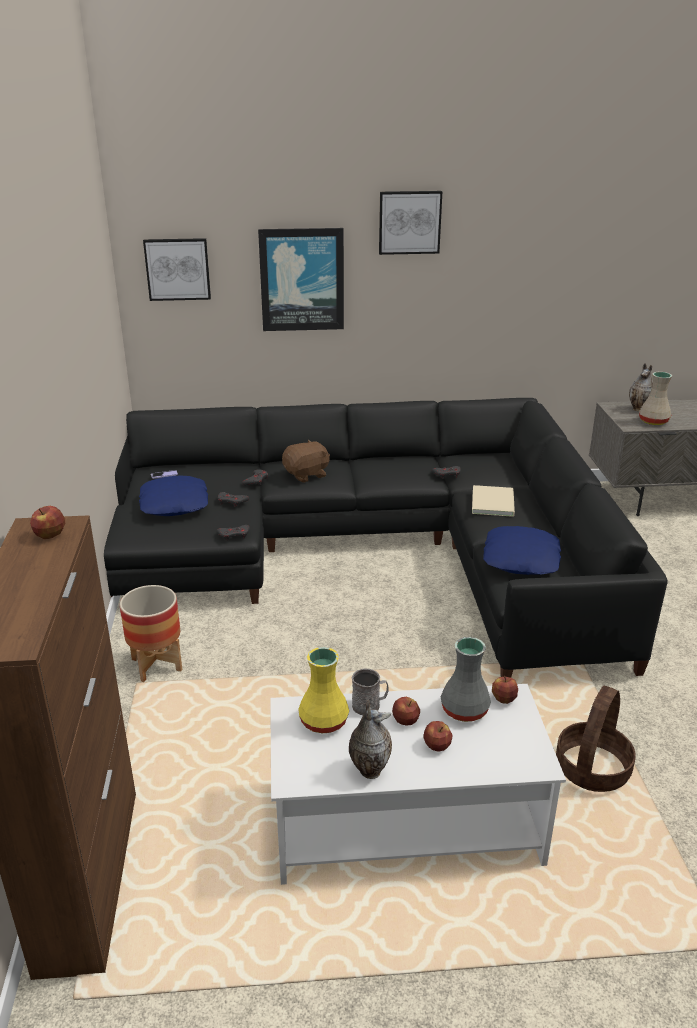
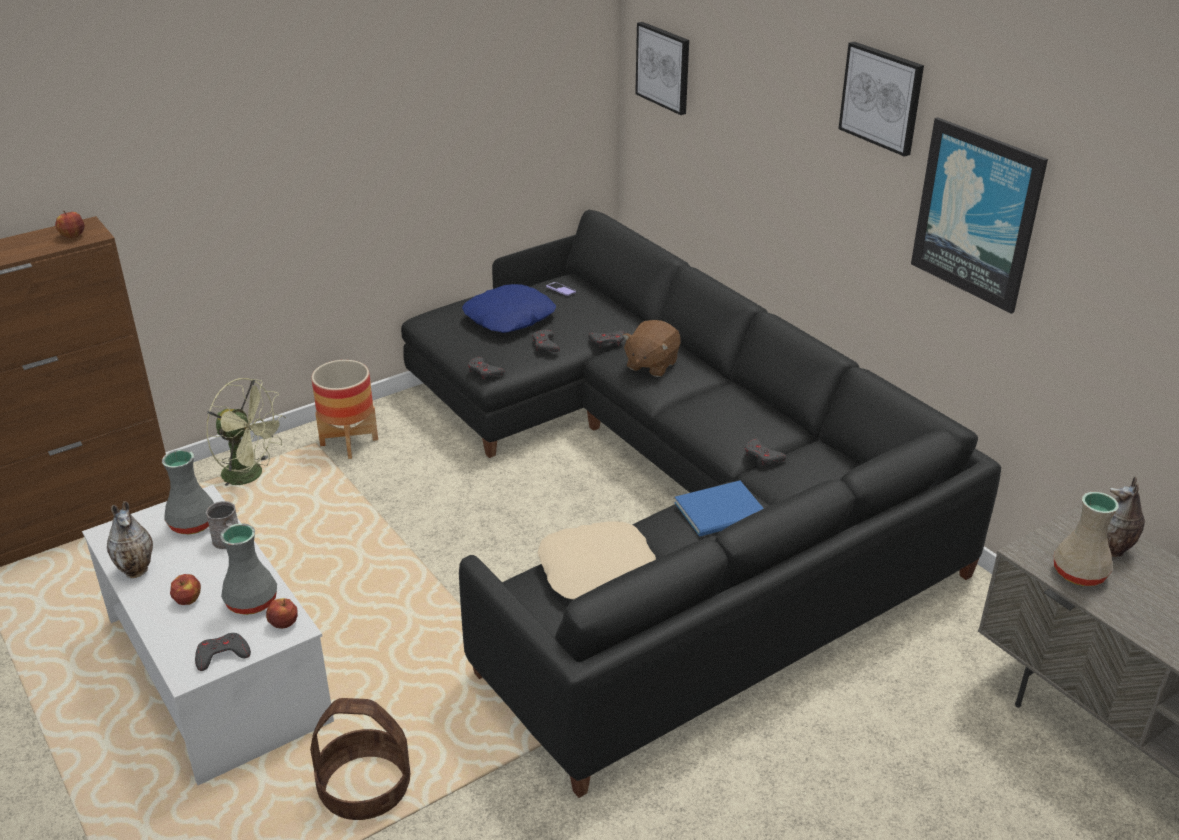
camera: 60 degrees right, 5 degrees up
(142, 735) = (251, 475): none -> green fan
(302, 279) = (765, 128): picture -> picture (977, 214)
(306, 475) = (651, 364): brown plush toy -> brown plush toy turned 90 degrees clockwise
(324, 722) = (191, 524): yellow vase -> grey vase
(405, 720) = (217, 570): apple -> none
(494, 502) = (723, 511): beige book -> blue book
(522, 559) = (597, 571): blue pillow -> beige pillow
(525, 740) = (222, 655): none -> grey game controller

